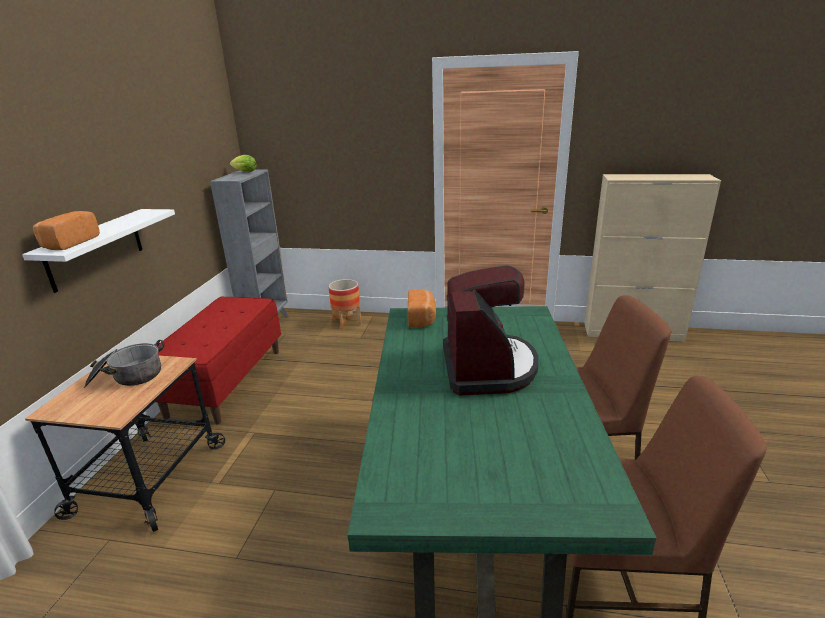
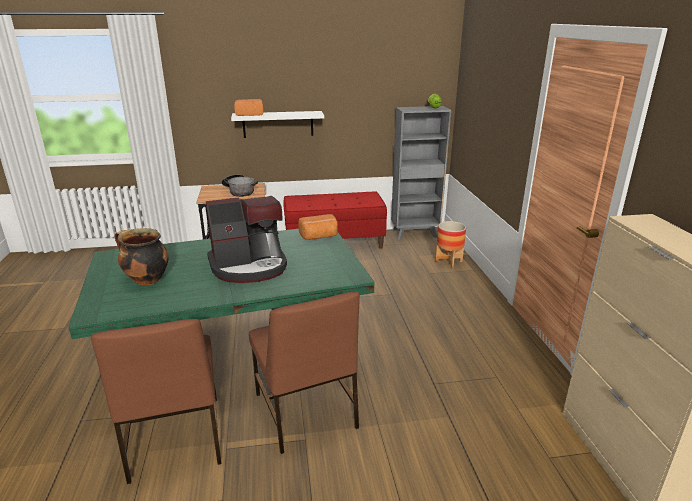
camera: 70 degrees right, 0 degrees up
(504, 456) = (146, 280): none -> cooking pot

